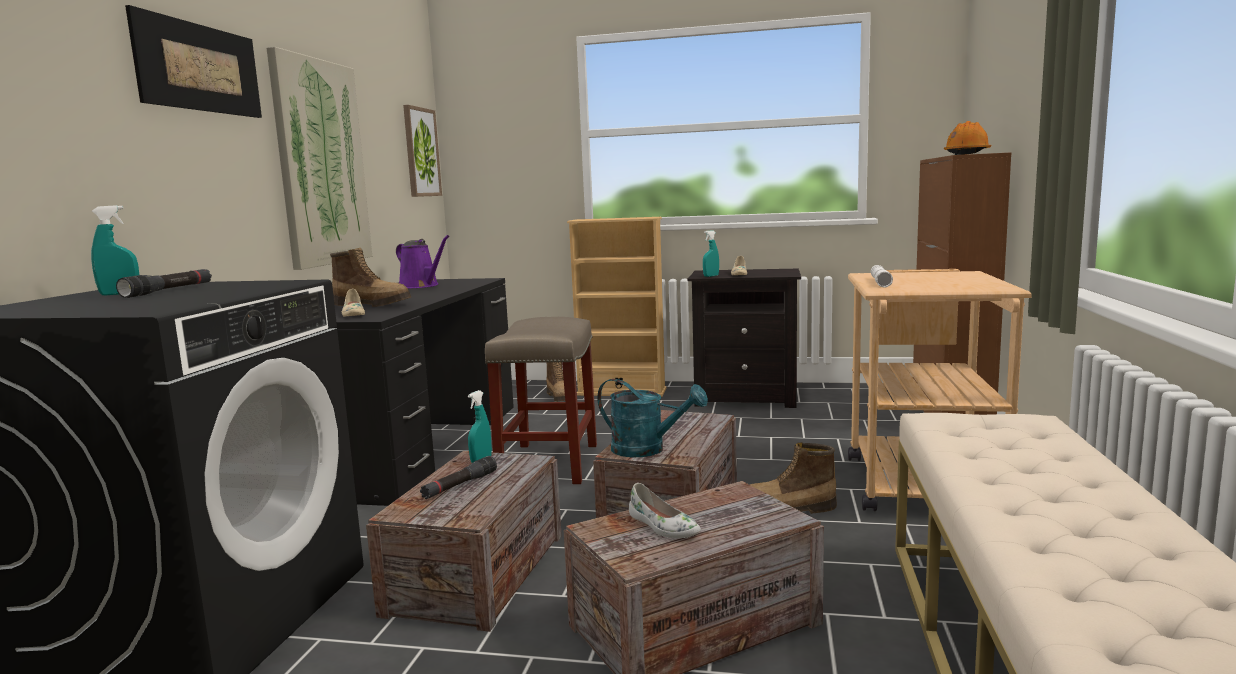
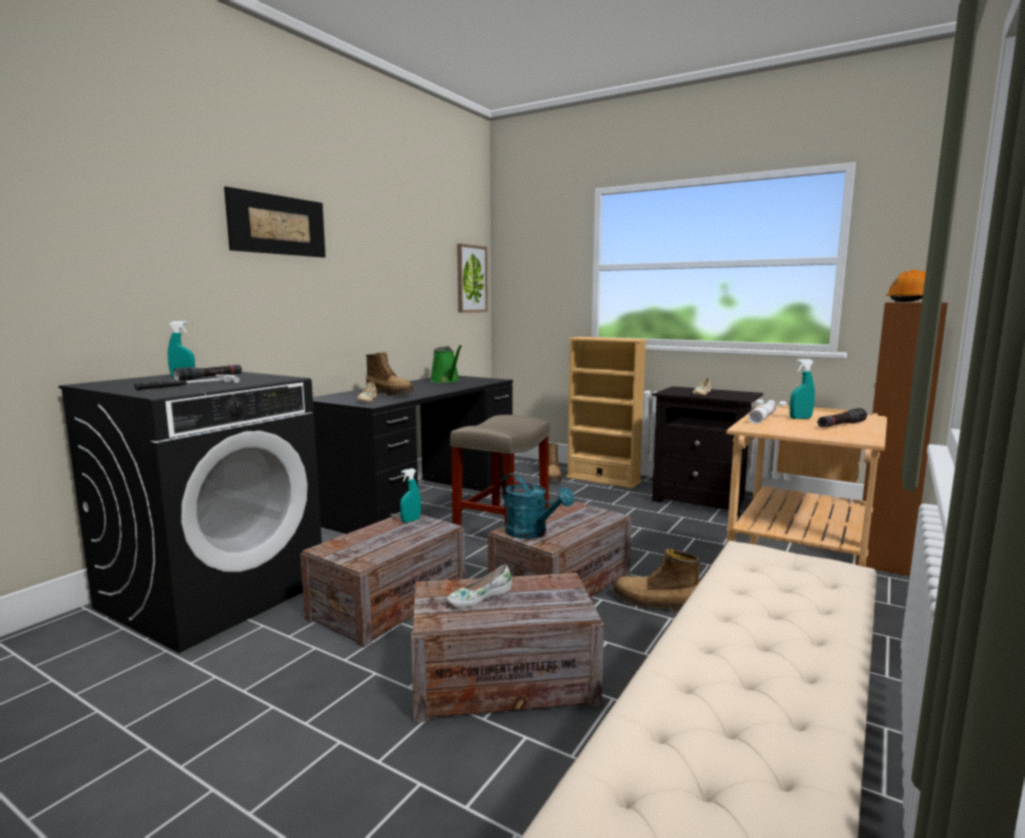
camera: 20 degrees right, 0 degrees up
(165, 300) = (187, 386): none -> hammer
(321, 163) = (375, 288): picture -> none
(421, 286) = (446, 381): purple watering can -> green watering can
(459, 485) = (379, 537): black flashlight -> black flashlight (841, 425)
(662, 526) = (479, 597): white shoe -> white shoe turned 75 degrees clockwise
(711, 276) = (674, 393): turquoise spray bottle -> turquoise spray bottle (800, 418)

